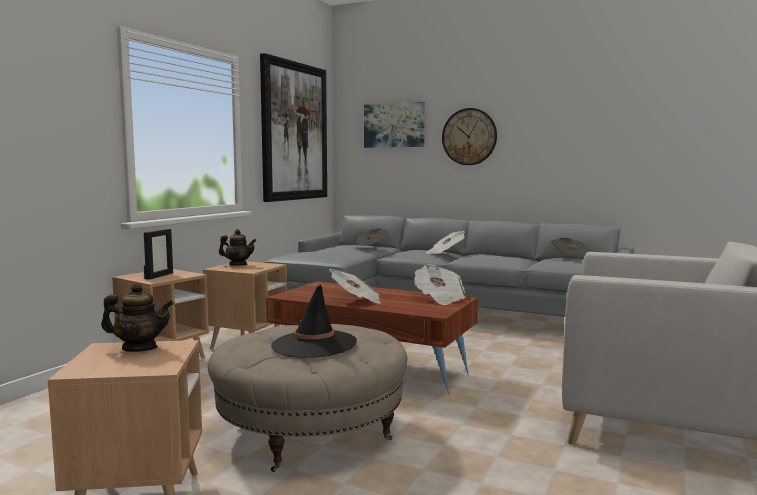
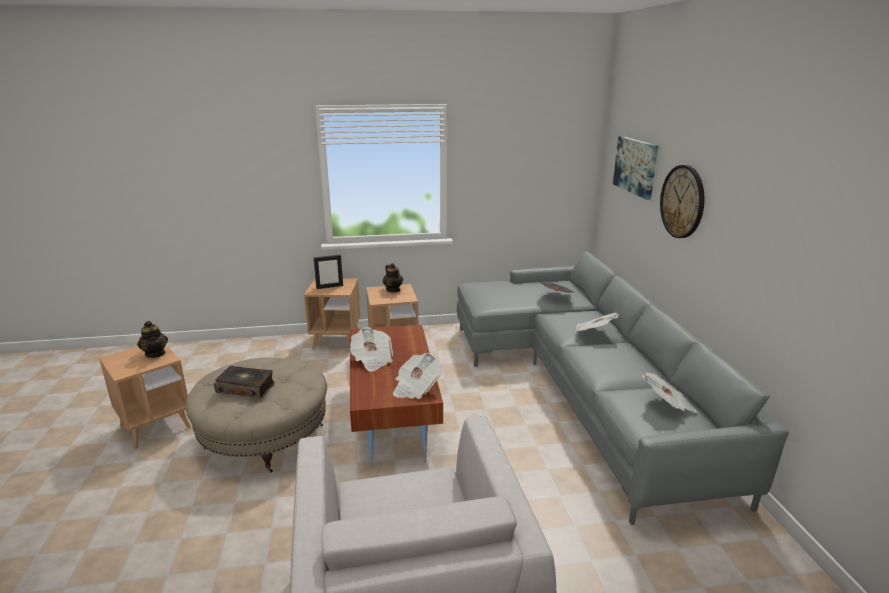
camera: 55 degrees right, 15 degrees up
(294, 132) = (529, 165): picture -> none
(314, 344) = (246, 388): black hat -> book

